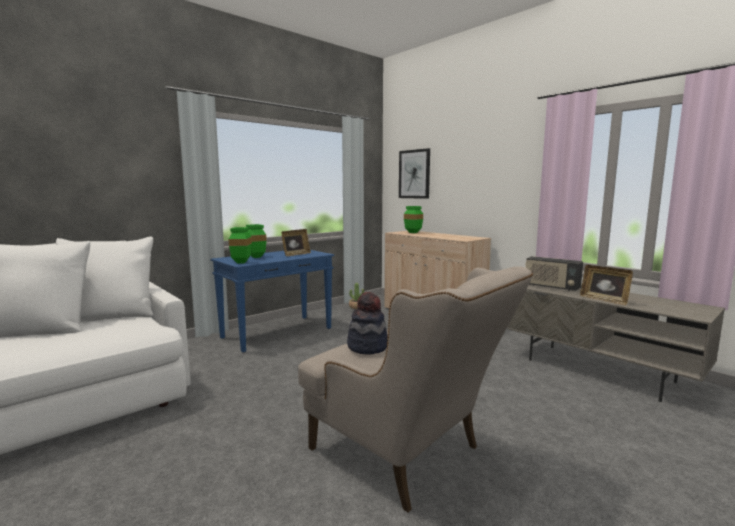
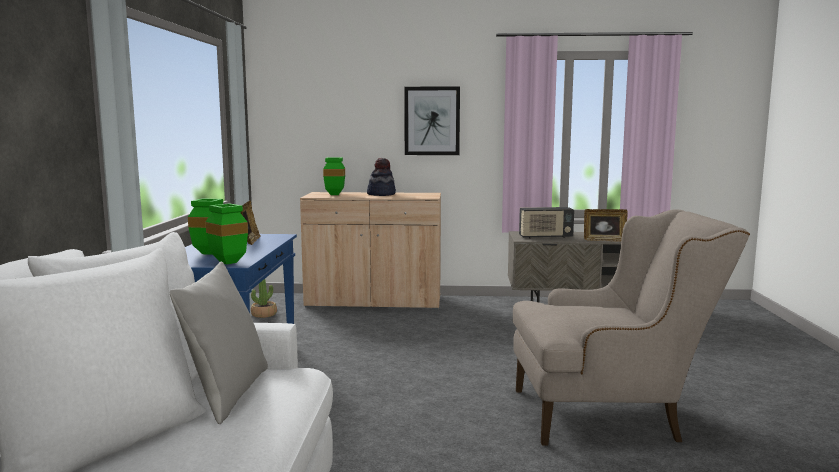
camera: 45 degrees left, 0 degrees up
(106, 327) = (226, 394): none -> grey pillow
(367, 346) = (571, 314): hat -> hat (381, 194)
(414, 174) = (313, 112): picture -> picture (432, 121)

